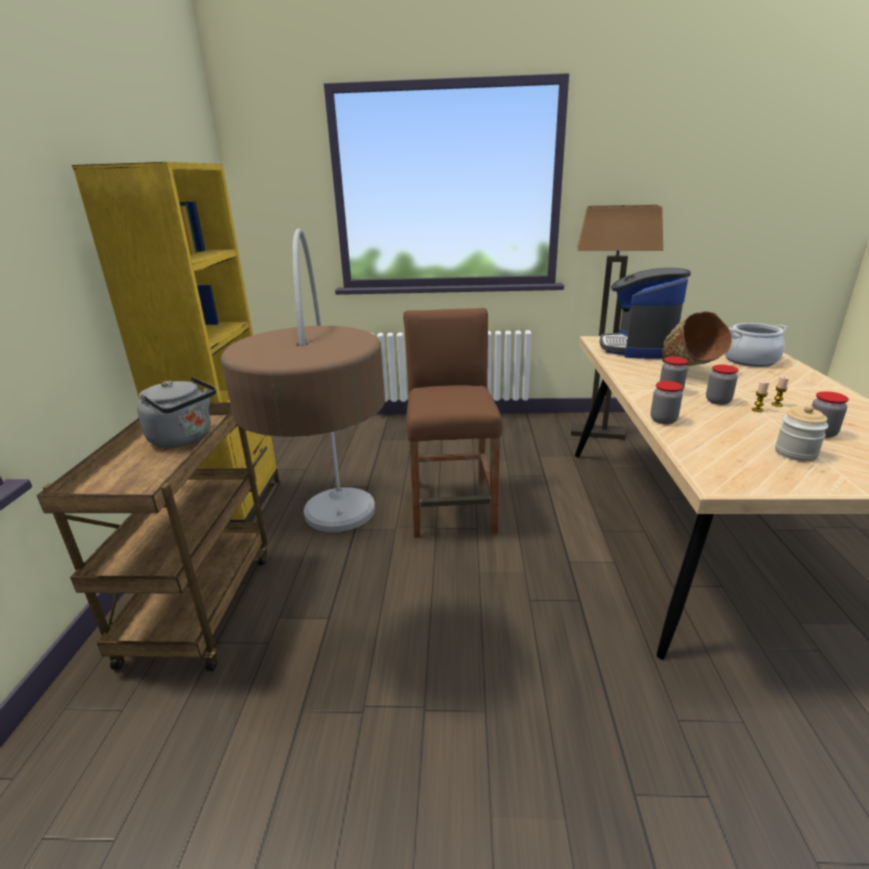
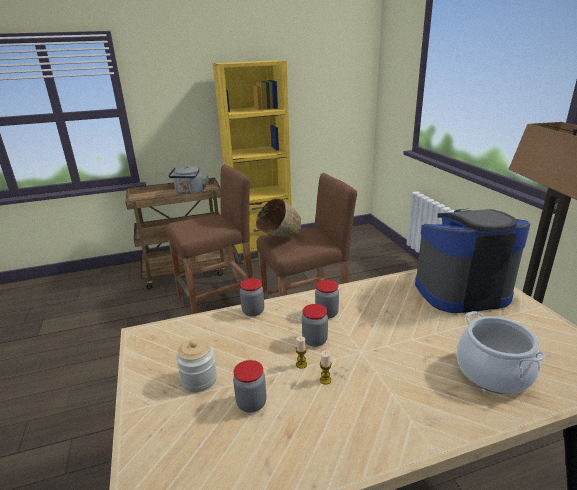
camera: 70 degrees right, 0 degrees up
(341, 574) = (218, 299): floor lamp -> brown stool
(688, 372) = (395, 323): brown bowl -> brown bowl (280, 241)

